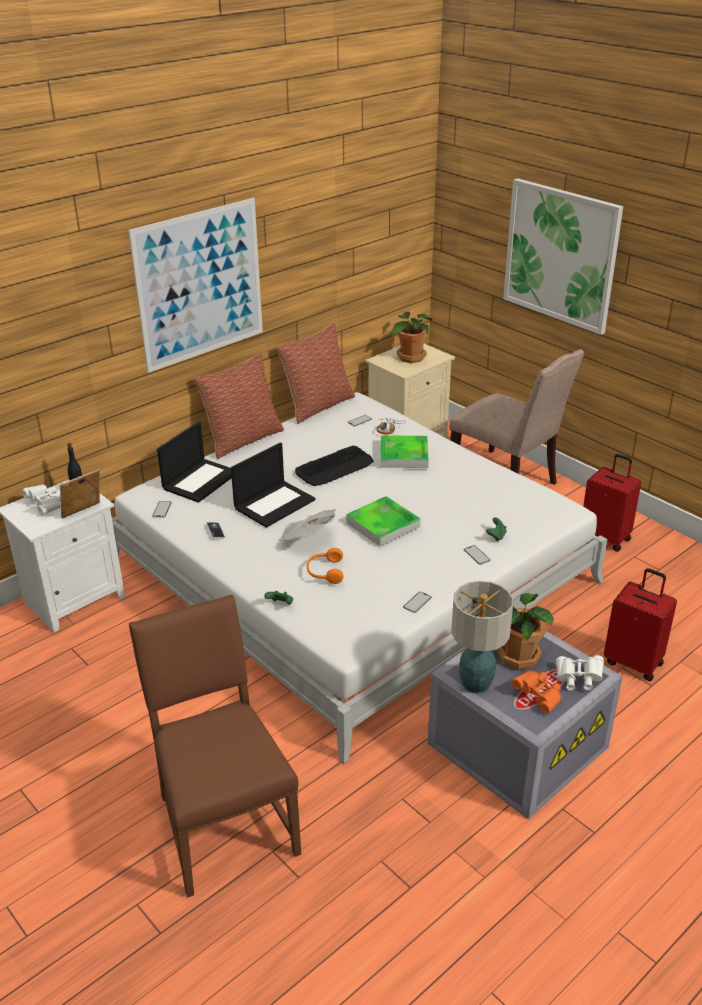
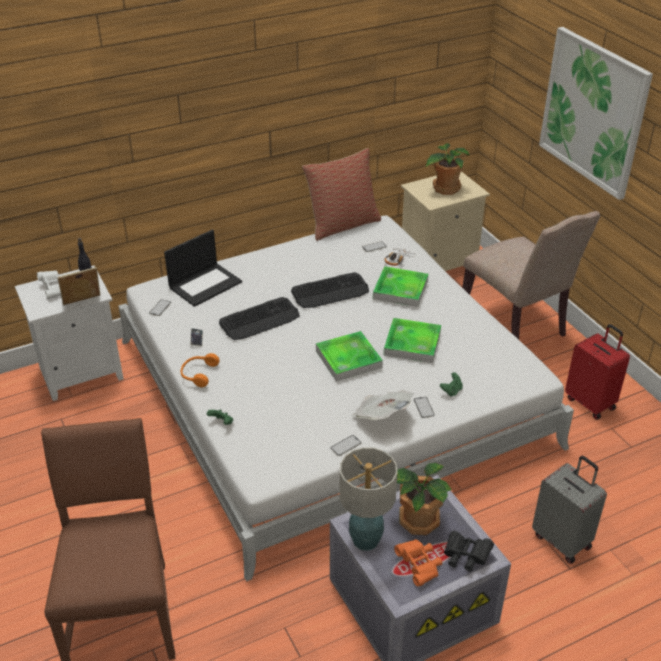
camera: 15 degrees right, 5 degrees up
(200, 284) = (225, 103): picture -> none
(242, 439) = (260, 248): pillow -> none
(274, 503) = (260, 319): laptop -> keyboard
(307, 538) = (273, 360): newspaper -> newspaper (382, 416)
(325, 572) = (274, 398): orange headphones -> orange headphones (198, 374)
(438, 501) = (412, 343): none -> tray
(578, 679) = (465, 557): white binoculars -> black binoculars
(634, 662) = (562, 540): red suitcase -> grey suitcase

